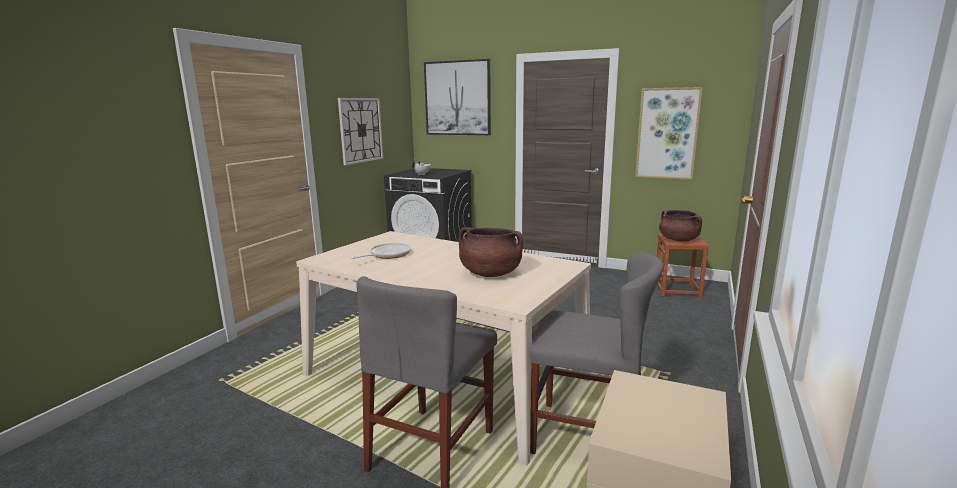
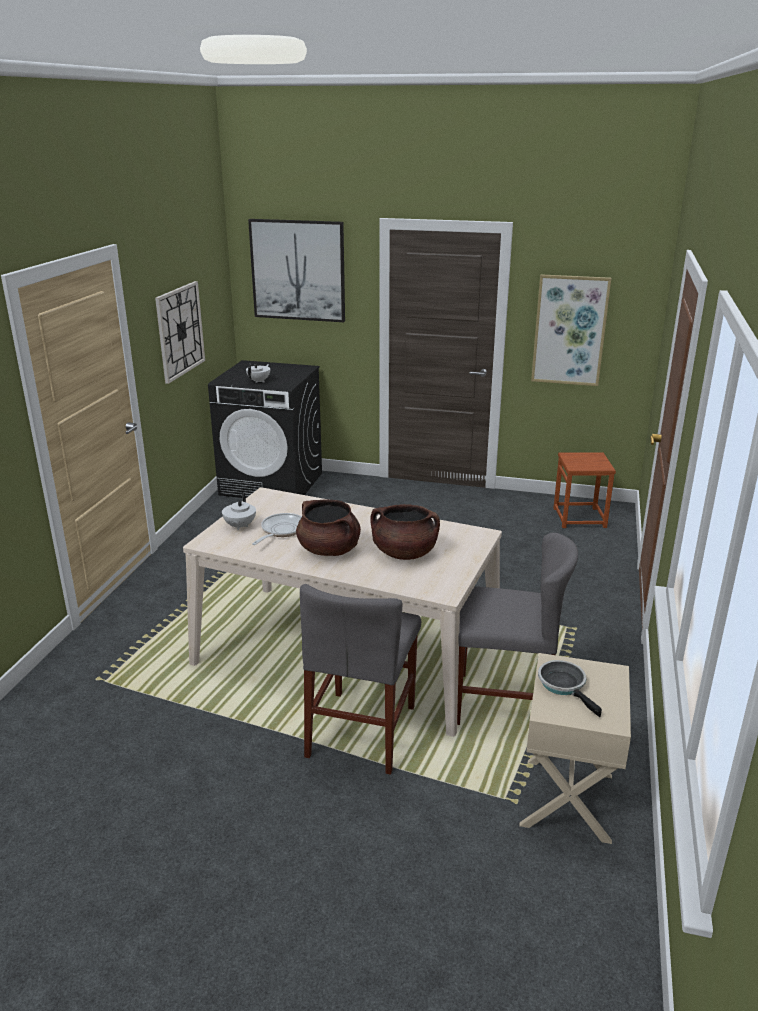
camera: 10 degrees left, 10 degrees up
(354, 251) = (239, 526): none -> white teapot
(641, 406) = (564, 685): none -> frying pan
(678, 240) = (582, 463): brown cooking pot -> brown cooking pot (329, 550)

